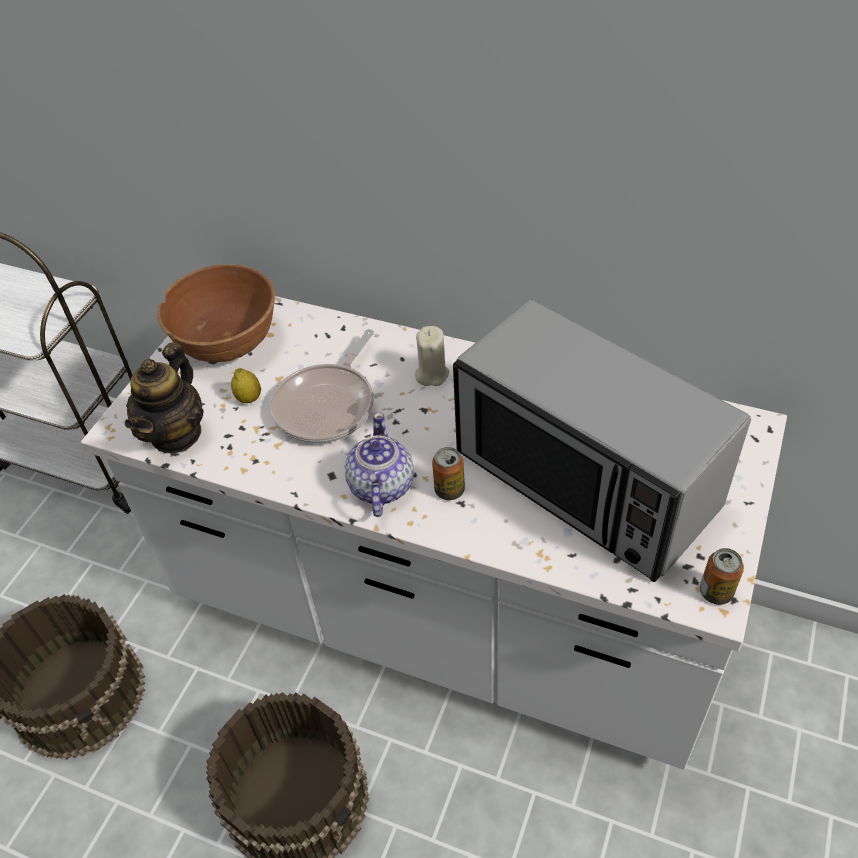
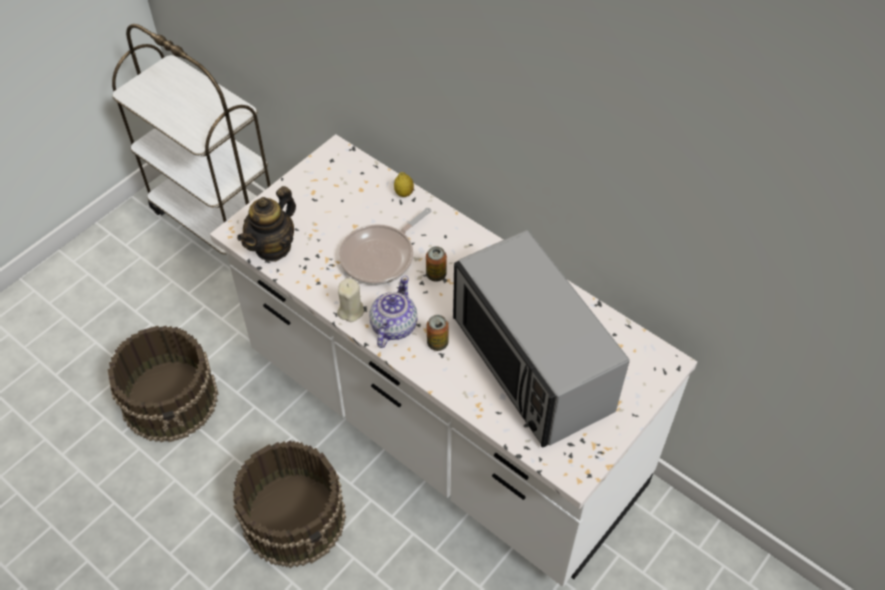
camera: 15 degrees right, 5 degrees up
(227, 341) = (330, 186): brown bowl -> none
(249, 398) = (329, 235): lemon -> lemon (404, 193)
(431, 374) = (461, 254): beige candle -> beige candle (351, 311)
(716, 592) = (580, 467): can -> can (436, 275)

